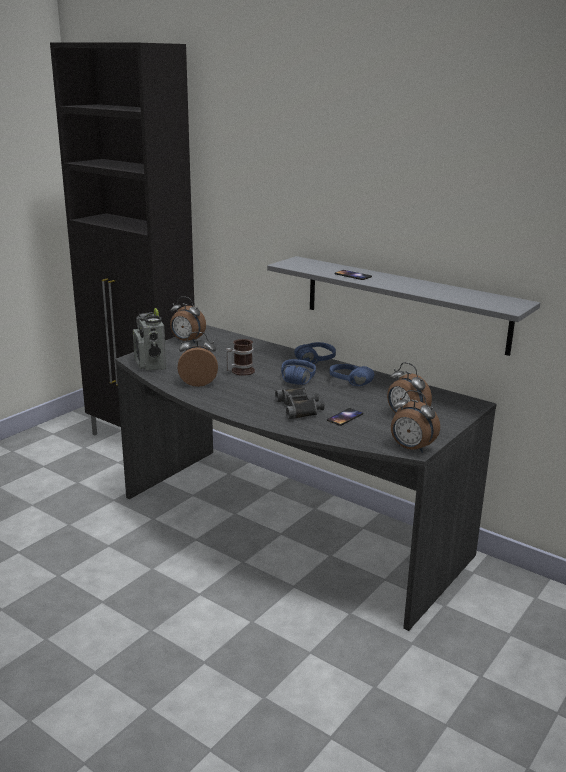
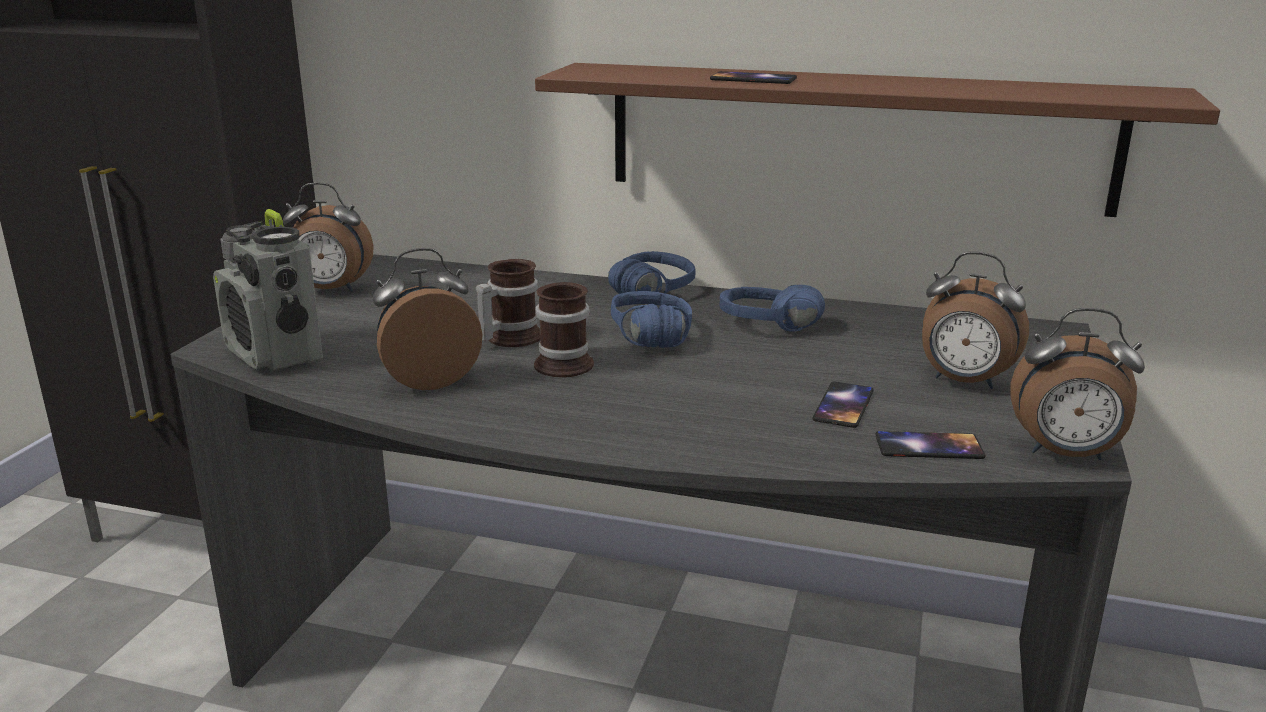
camera: 20 degrees left, 0 degrees up
(255, 384) = (569, 363): none -> mug
(300, 408) = (723, 401): black binoculars -> none
(360, 436) = (928, 446): none -> phone
(404, 303) = (855, 137): grey shelf -> brown shelf

